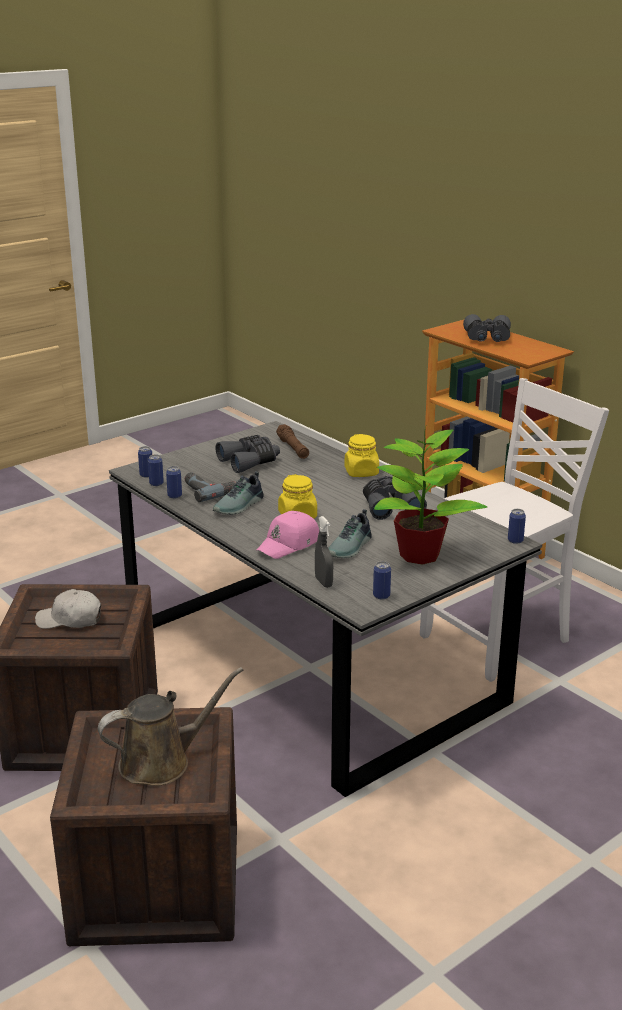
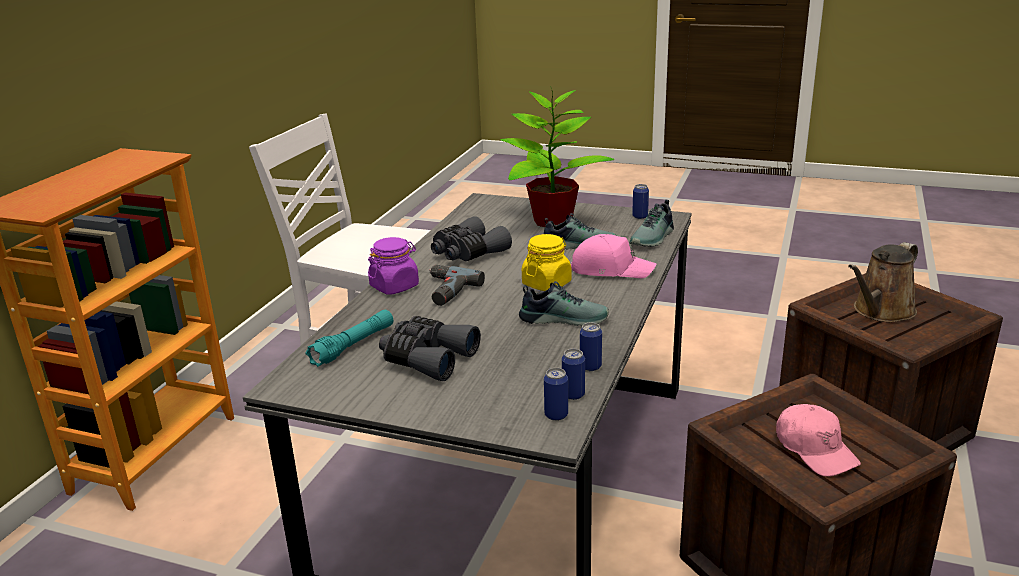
camera: 120 degrees left, 0 degrees up
(70, 620) = (815, 450): white cap -> pink cap
(161, 762) = (881, 311): brown watering can -> brown watering can turned 75 degrees counterclockwise
(209, 490) = (546, 351): power drill -> power drill (444, 291)
(293, 448) = (353, 346): brown flashlight -> turquoise flashlight
(323, 582) = (654, 238): grey spray bottle -> shoe
(361, 472) = (394, 286): yellow jar -> purple jar
(487, 338) = (80, 184): grey binoculars -> none
(515, 540) = (479, 200): can -> none

